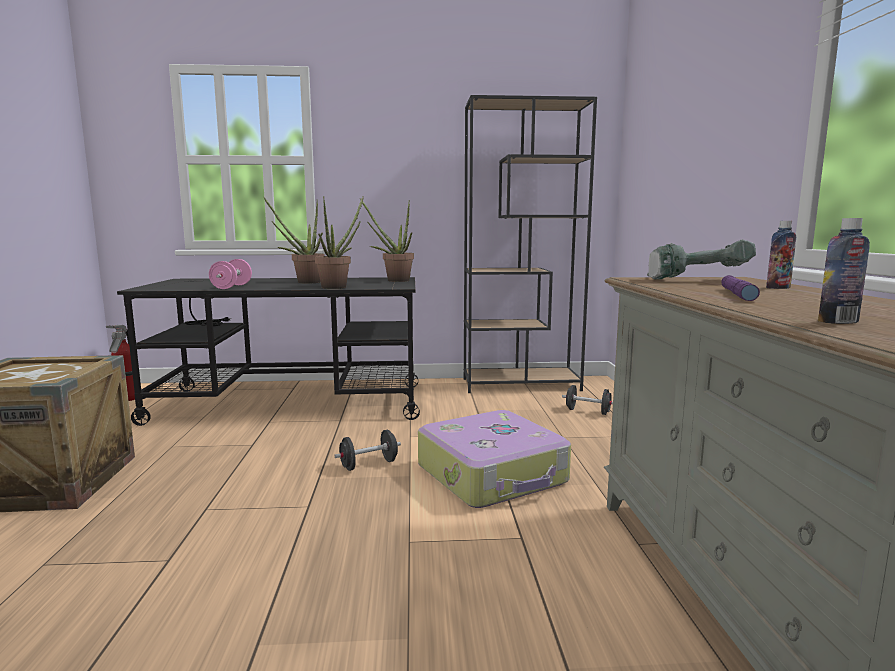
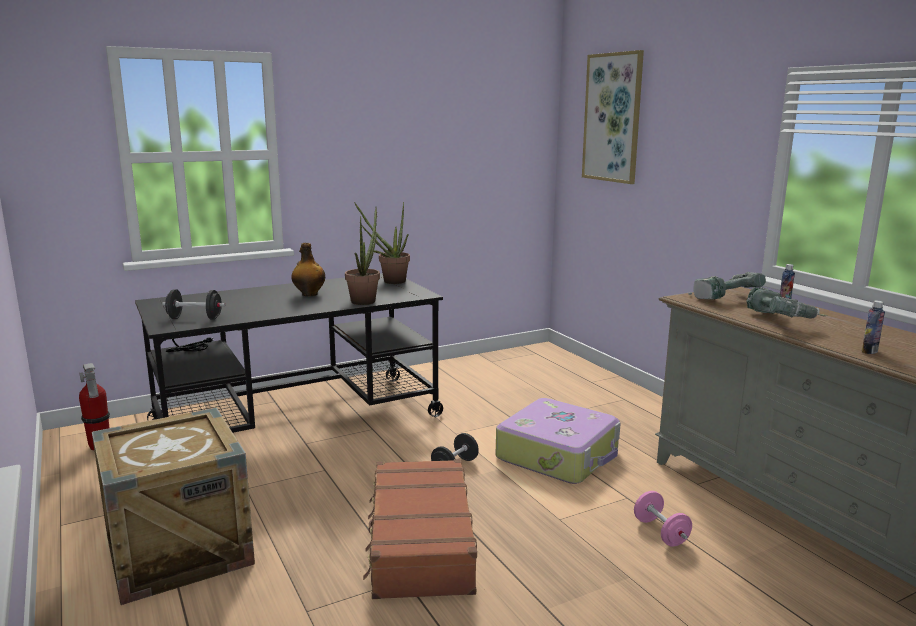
camera: 25 degrees left, 5 degrees up
(231, 287) = (257, 312): pink dumbbell -> pink dumbbell (660, 532)
(235, 527) = (420, 542): none -> brown suitcase
(303, 282) = (309, 294): potted plant -> bottle
(521, 384) = (488, 362): bookcase -> none
(588, 411) = (569, 382): black dumbbell -> black dumbbell (195, 318)
(659, 110) = (612, 118): none -> picture
(737, 294) = (781, 320): purple flashlight -> power drill

